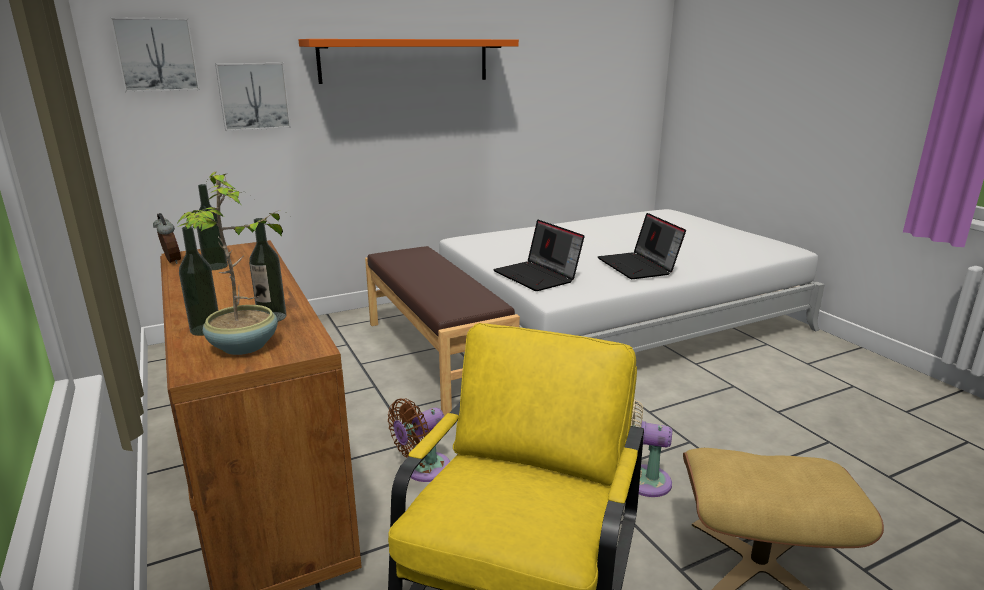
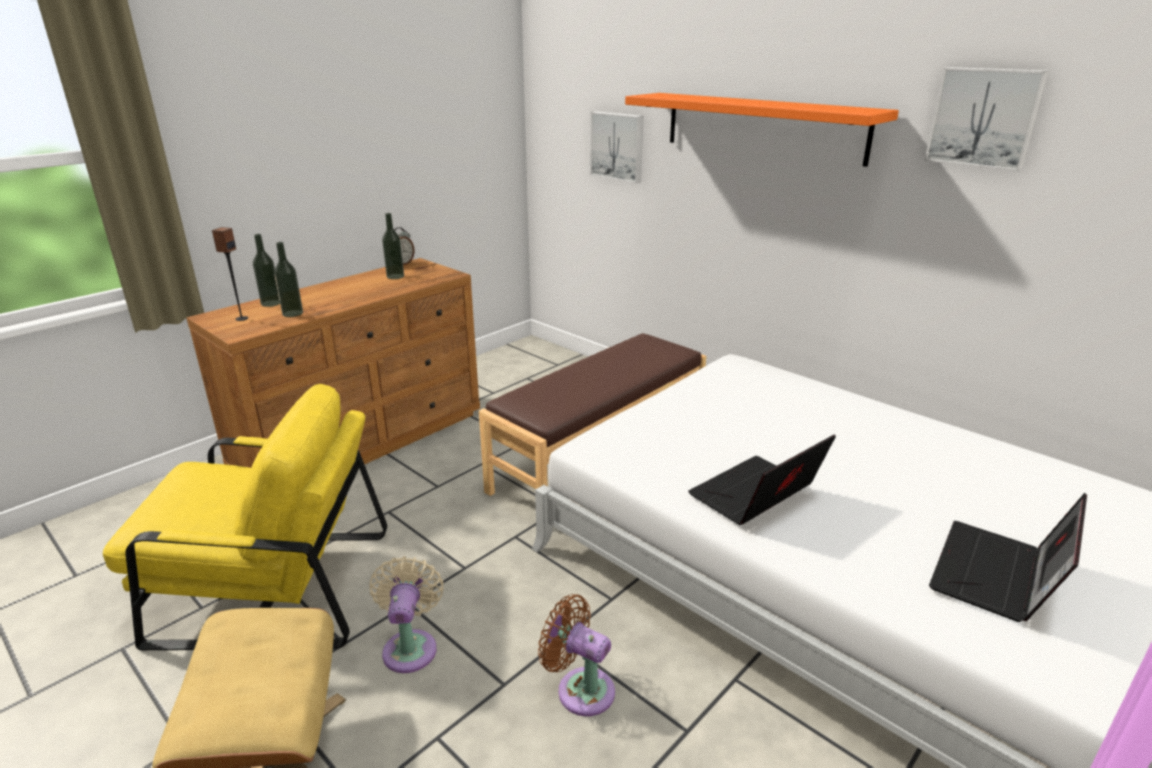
camera: 70 degrees right, 5 degrees up
(156, 54) = (561, 99): picture -> picture (984, 117)
(244, 347) = (241, 318): potted plant -> speaker
(423, 469) = (397, 503): brown fan -> brown fan (580, 688)
(538, 276) = (648, 428): laptop -> laptop (998, 576)

